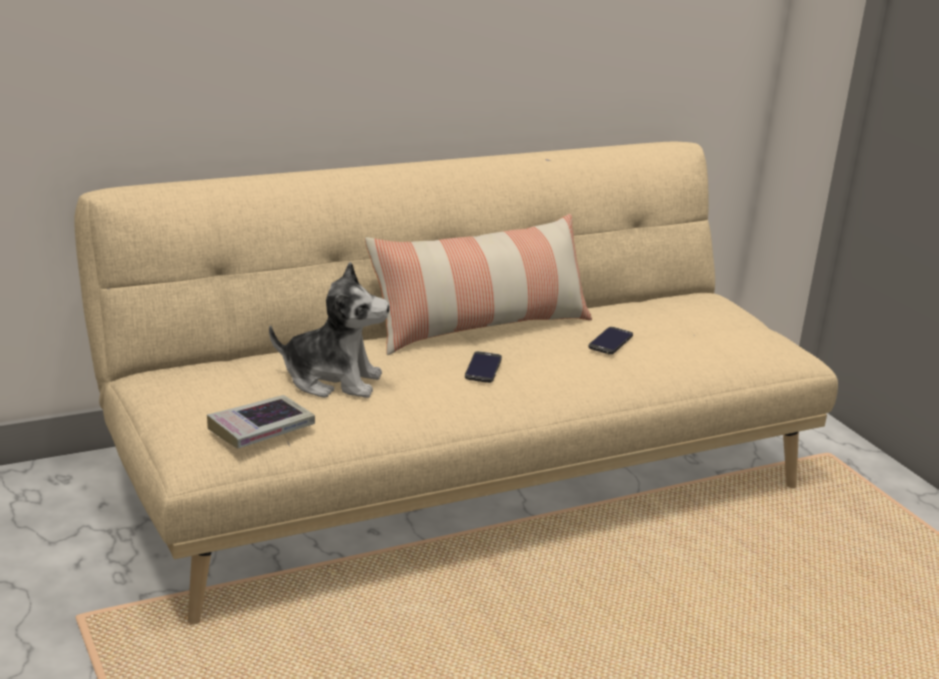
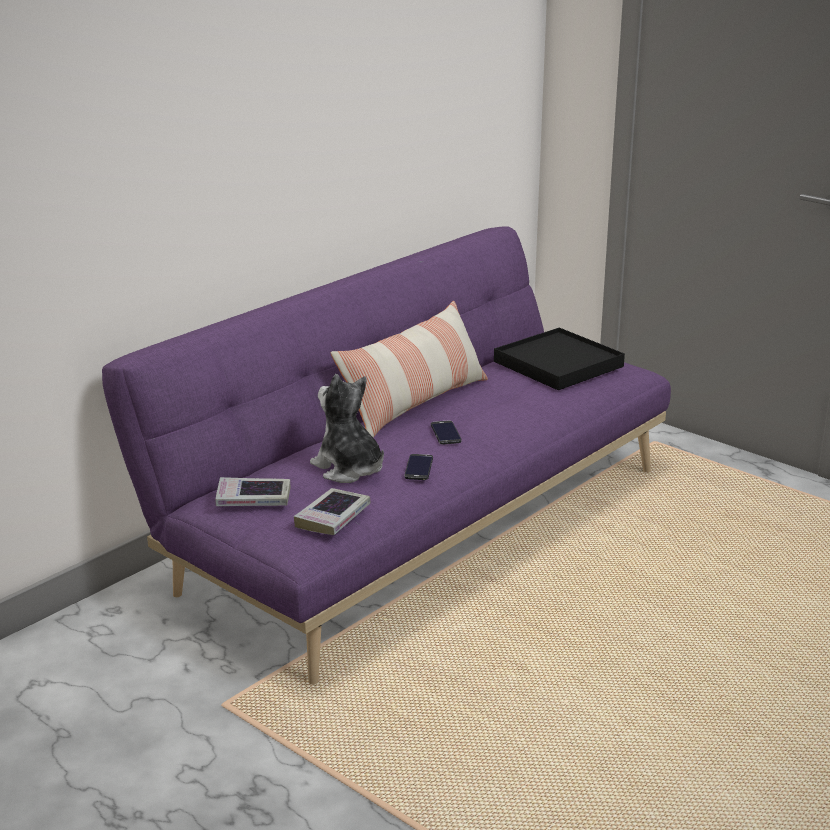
camera: 20 degrees left, 0 degrees up
(197, 386) = (253, 499): none -> book
(332, 380) = (348, 469): plush toy -> plush toy turned 120 degrees counterclockwise
(459, 474) = (415, 524): beige sofa -> purple sofa
(610, 341) = (515, 392): phone -> phone (418, 467)
(694, 322) = (558, 364): none -> black tray

